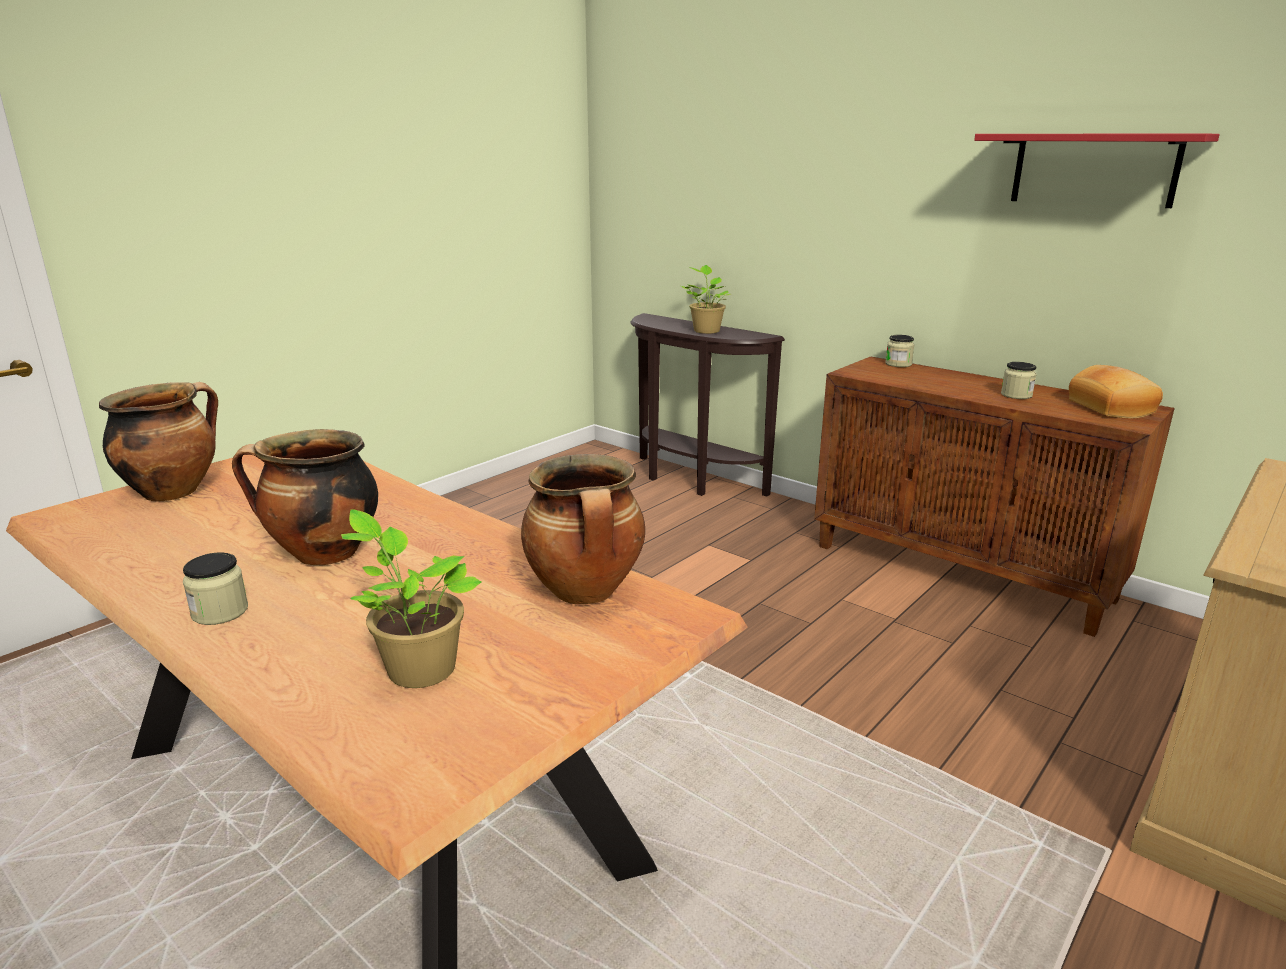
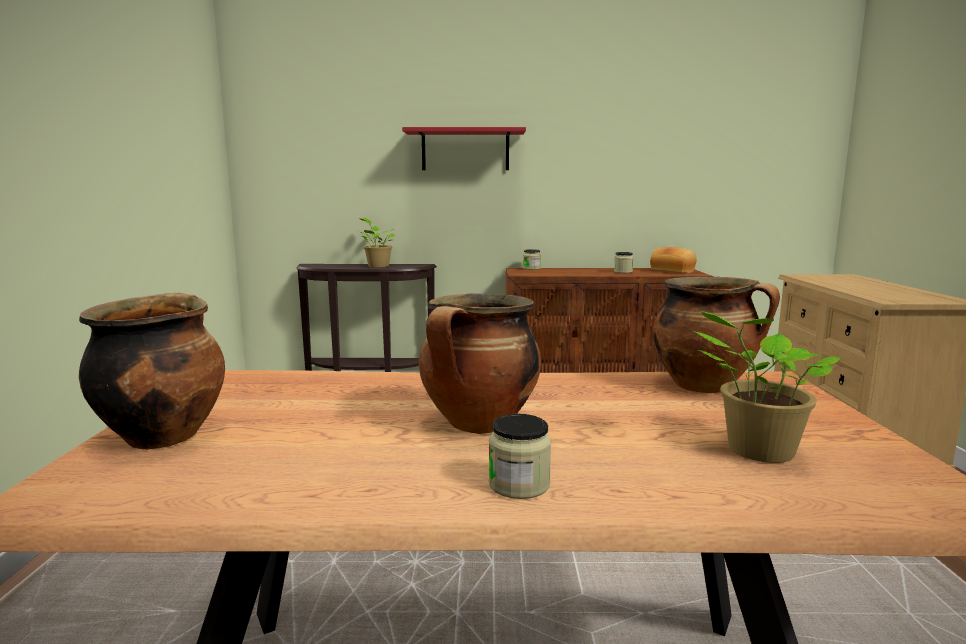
camera: 40 degrees left, 10 degrees down
(1094, 169) = (630, 139): red shelf -> red shelf (465, 150)

